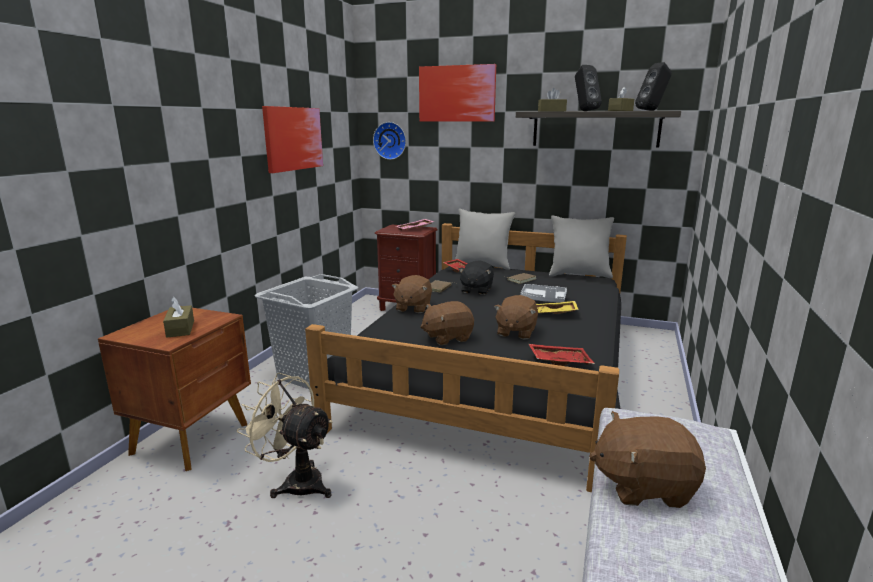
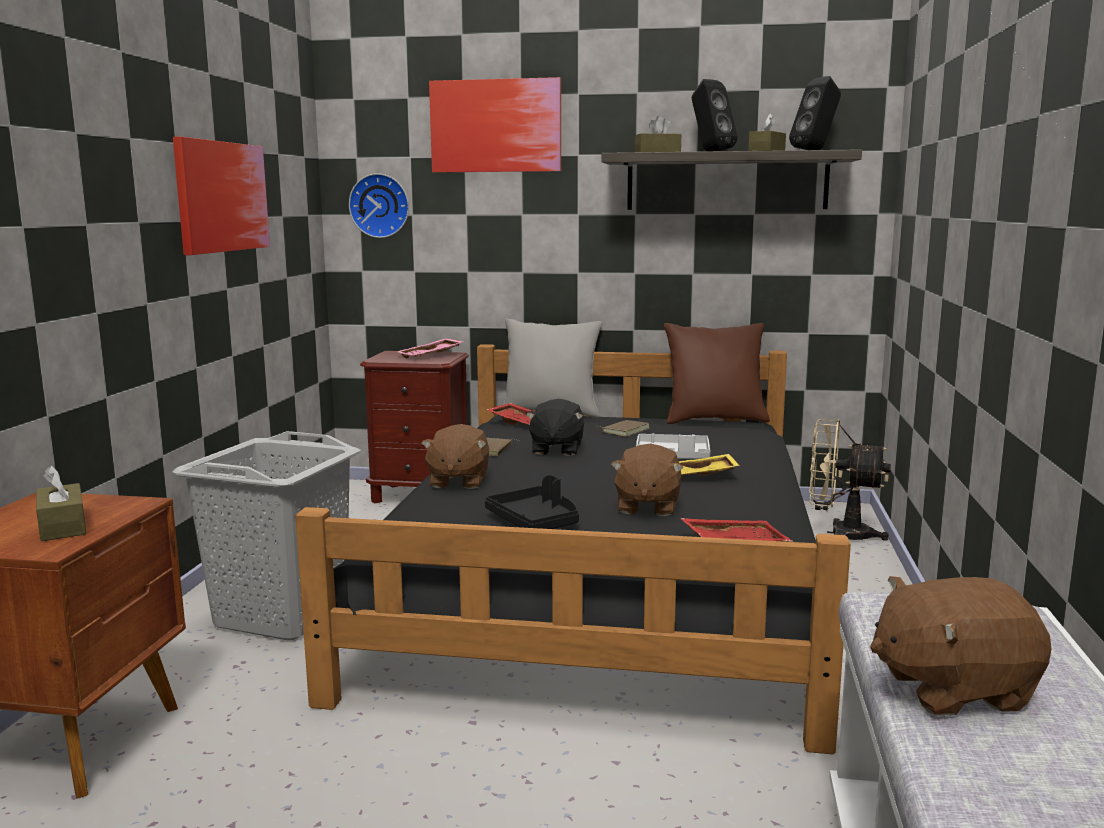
camera: 10 degrees left, 5 degrees down
(296, 482) = (300, 793): beige fan -> beige fan (839, 534)
(447, 337) = (536, 522): brown plush toy -> black tray
(579, 275) = (714, 420): grey pillow -> brown pillow

